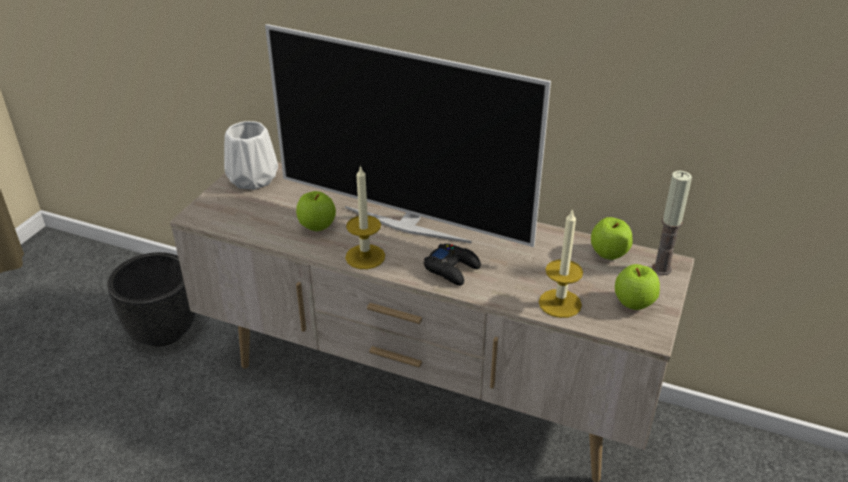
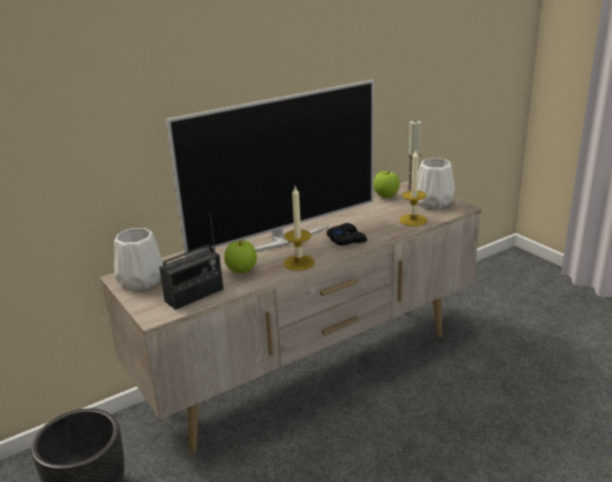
camera: 55 degrees left, 10 degrees down
(248, 220) = (194, 295): none -> radio
(633, 304) = (433, 203): apple -> white vase

